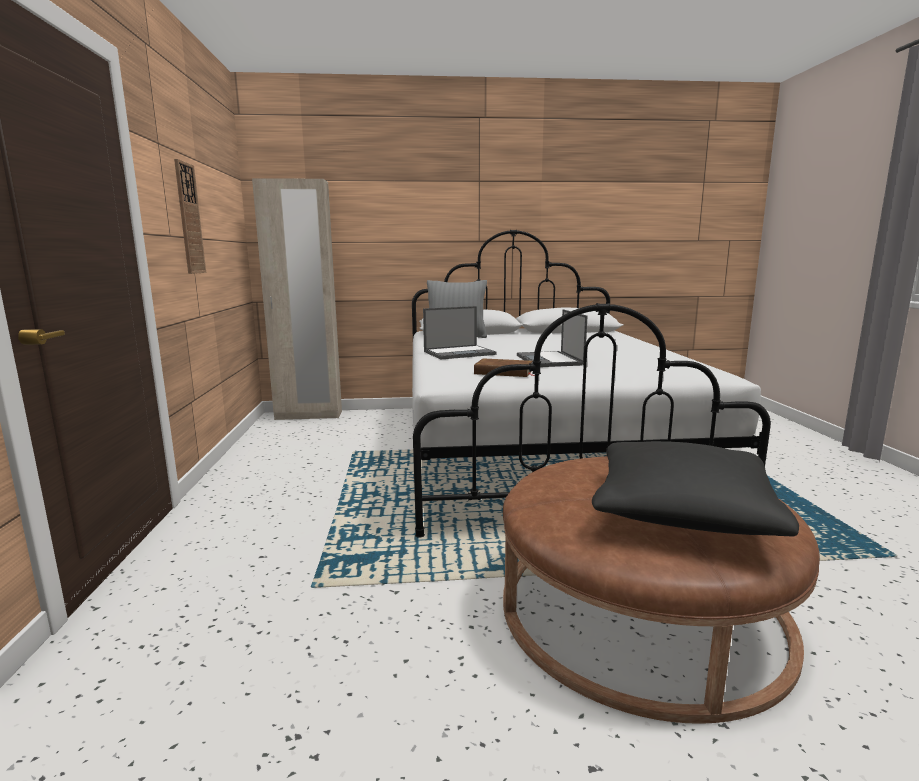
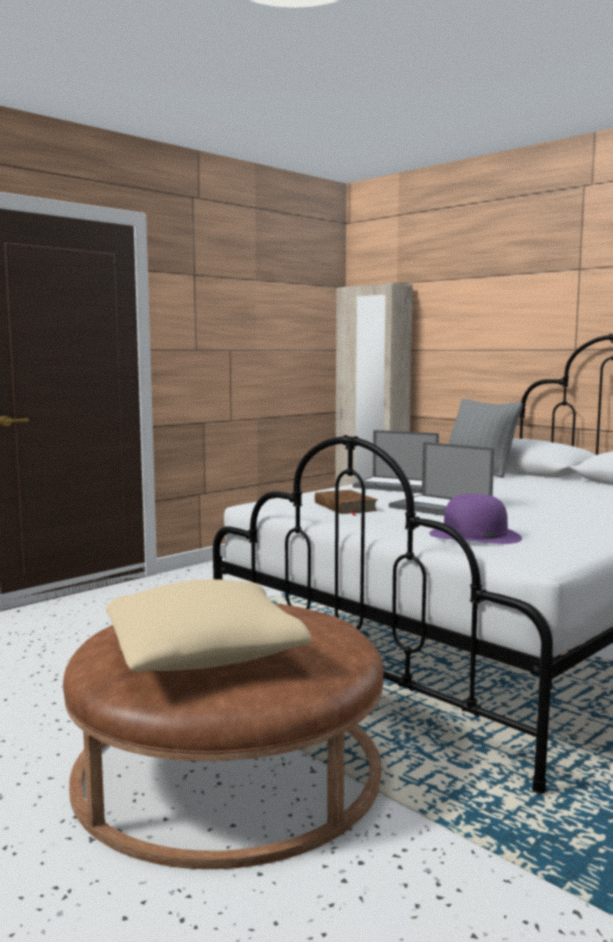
camera: 50 degrees right, 5 degrees down
(189, 219) = (228, 334): wall clock -> none
(550, 360) = (441, 507): laptop -> laptop turned 90 degrees counterclockwise
(642, 371) = (474, 535): none -> purple hat
(682, 511) = (204, 653): black pillow -> beige pillow

